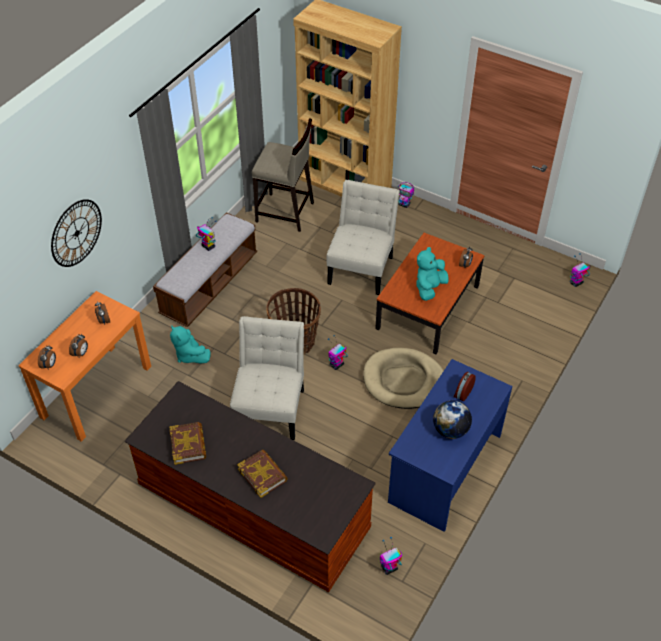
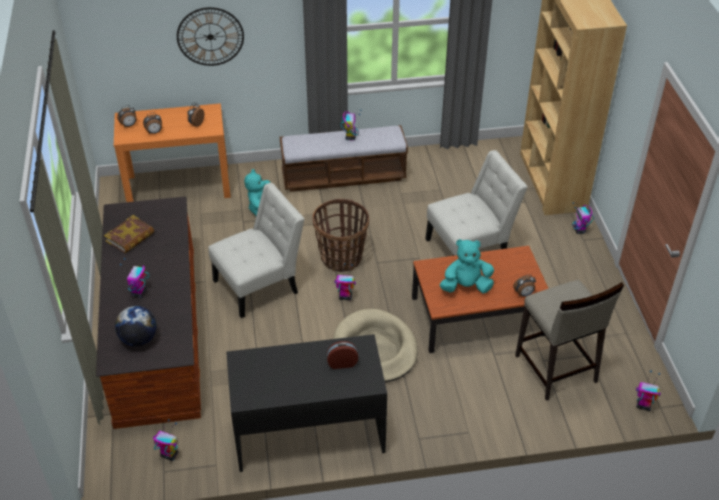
camera: 50 degrees right, 5 degrees down
(262, 475) = (139, 293): book -> toy robot
(285, 213) = (472, 168): beige stool -> beige stool (555, 369)
(444, 467) = (308, 432): blue desk -> black desk
(450, 430) = (290, 378): globe -> globe (139, 339)

